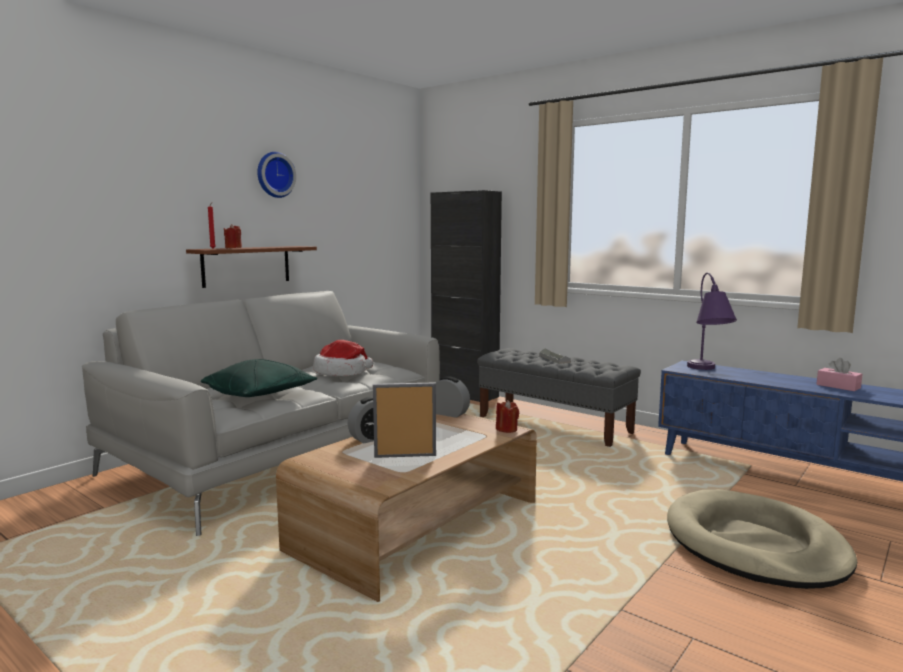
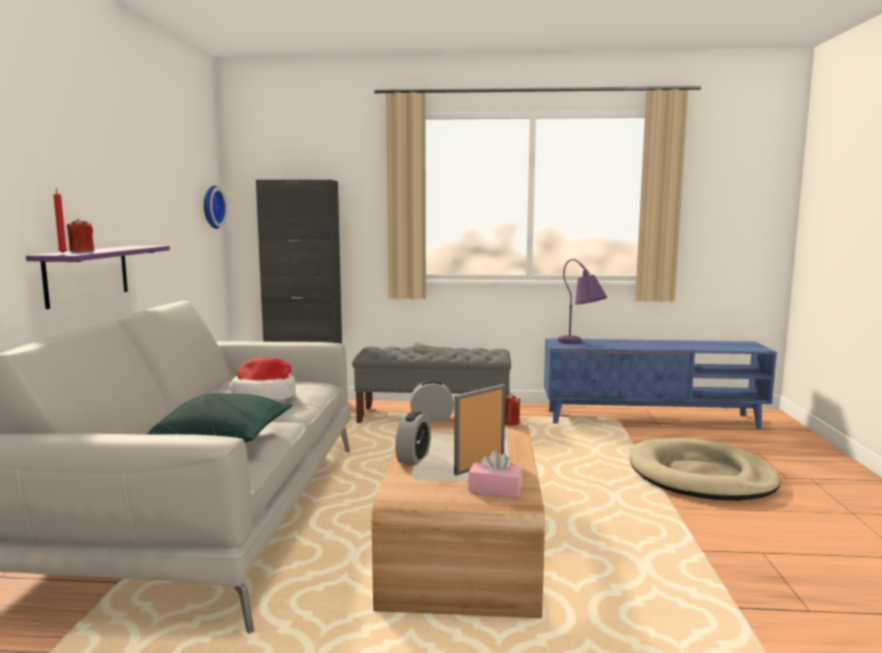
camera: 35 degrees left, 0 degrees up
(246, 265) = (87, 274): brown shelf -> purple shelf
(274, 175) = (106, 152): wall clock -> wall clock (211, 207)
(838, 386) = (677, 344): pink tissue box -> pink tissue box (495, 489)

